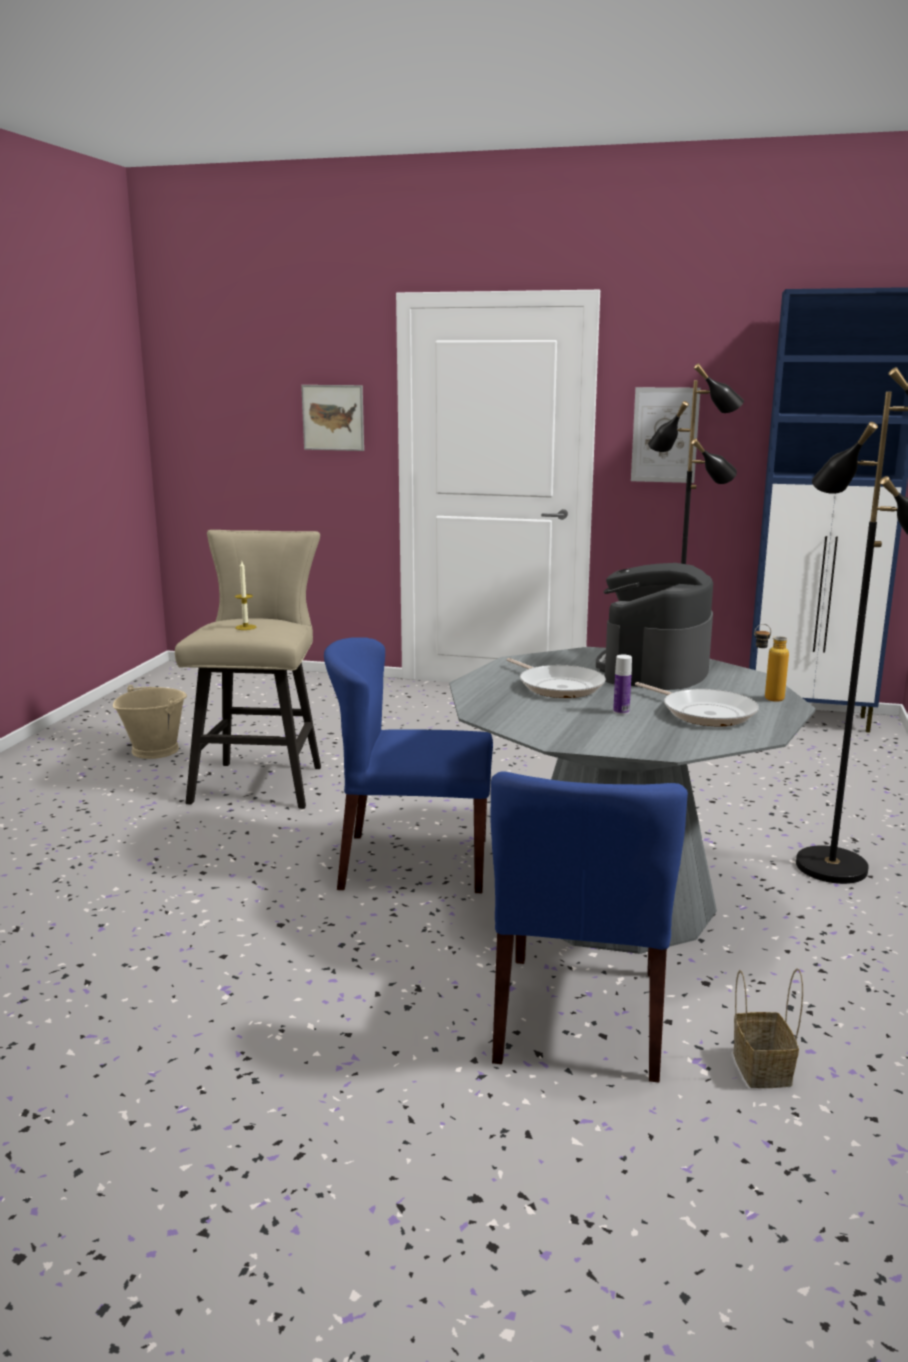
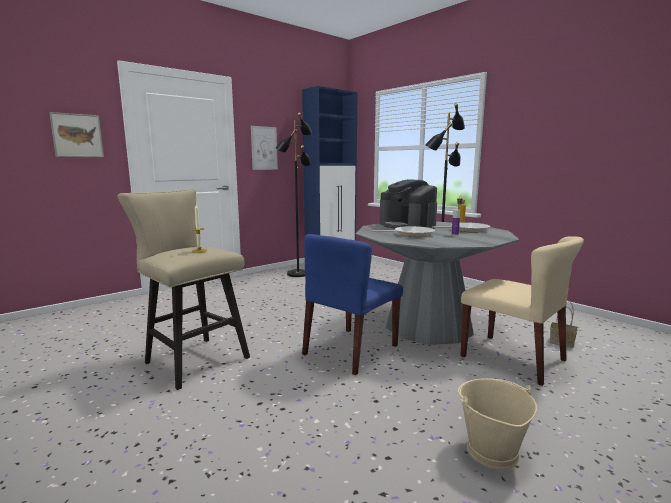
camera: 55 degrees left, 5 degrees down
(155, 750) = (68, 379): beige bucket -> beige bucket (491, 451)
(580, 1016) = (513, 358): blue chair -> beige chair

